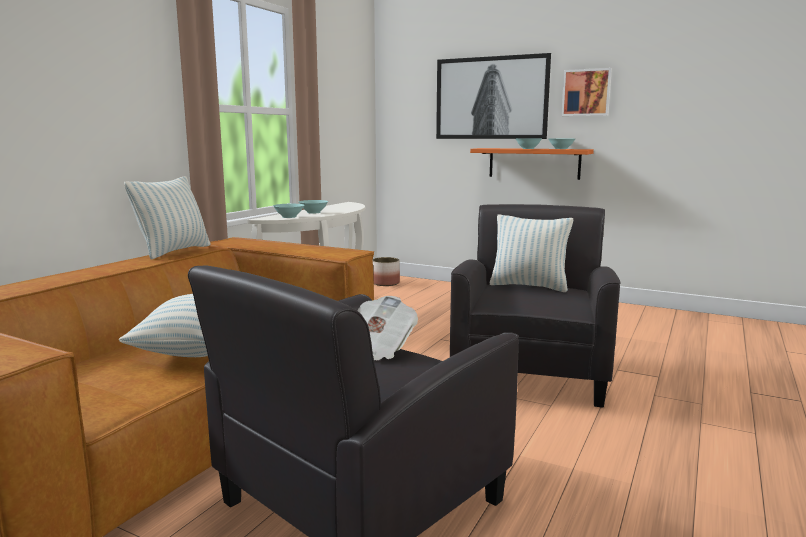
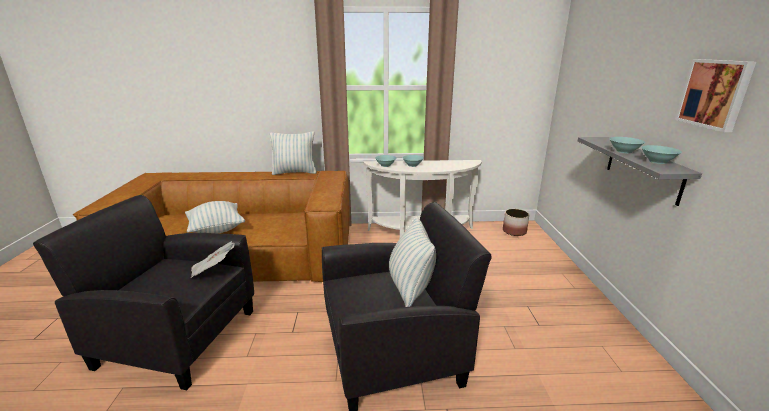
camera: 60 degrees right, 10 degrees up
(491, 98) = (627, 84): picture -> none
(534, 163) = (643, 168): orange shelf -> grey shelf

